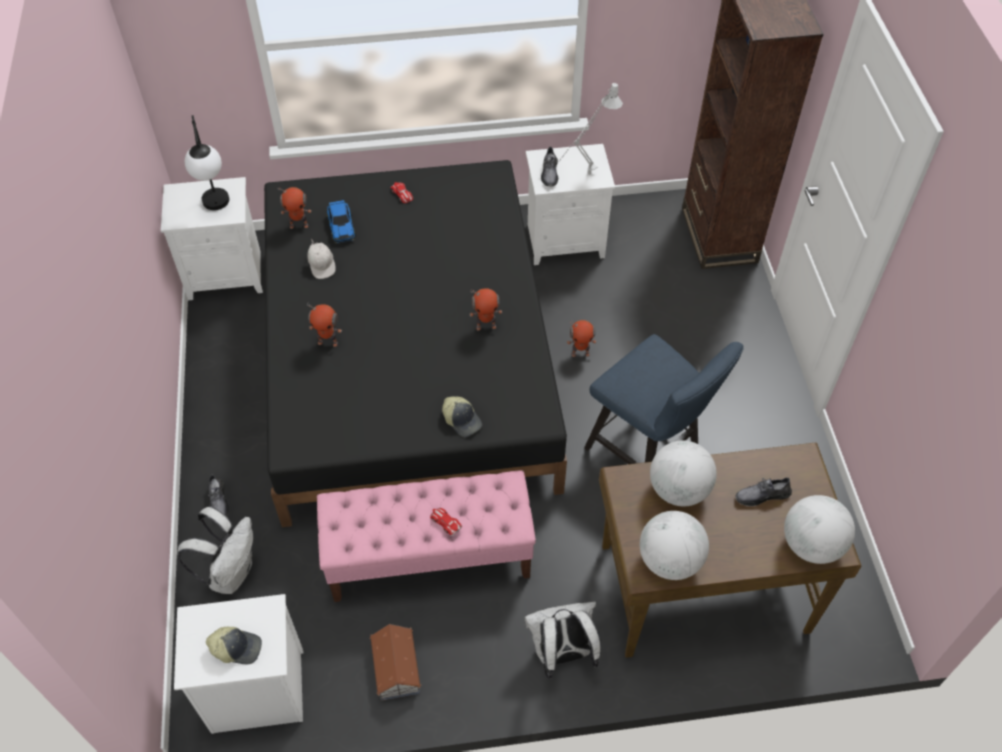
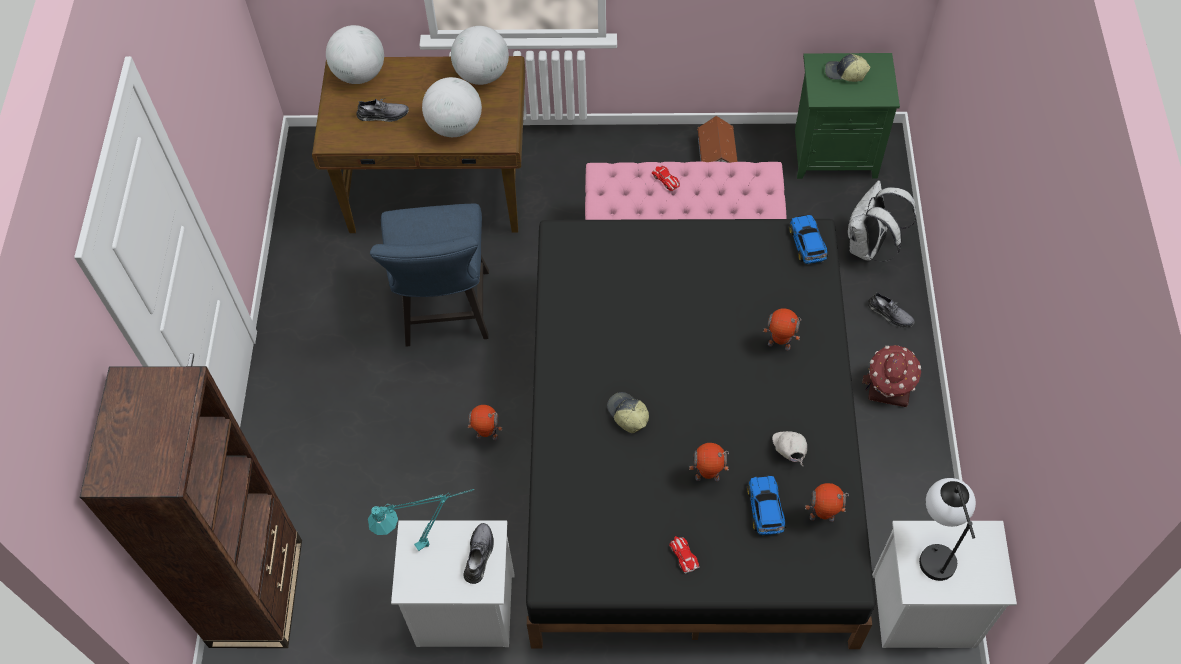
camera: 170 degrees left, 5 degrees up
(218, 501) = (890, 314): grey shoe -> grey shoe turned 135 degrees clockwise
(229, 432) = (889, 387): none -> toy house
(255, 693) = (836, 153): white nightstand -> green nightstand
(296, 438) = (807, 244): none -> toy car
(462, 420) = (640, 244): cap -> cap (627, 415)
(486, 326) = (600, 346): toy robot -> toy robot (707, 479)
(561, 654) = (575, 153): white backpack -> none
(585, 177) = (433, 541): grey table lamp -> turquoise table lamp
(648, 451) = (445, 315): blue chair -> blue chair turned 150 degrees counterclockwise

